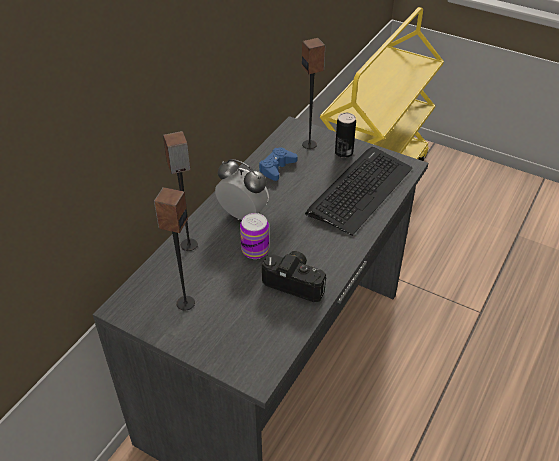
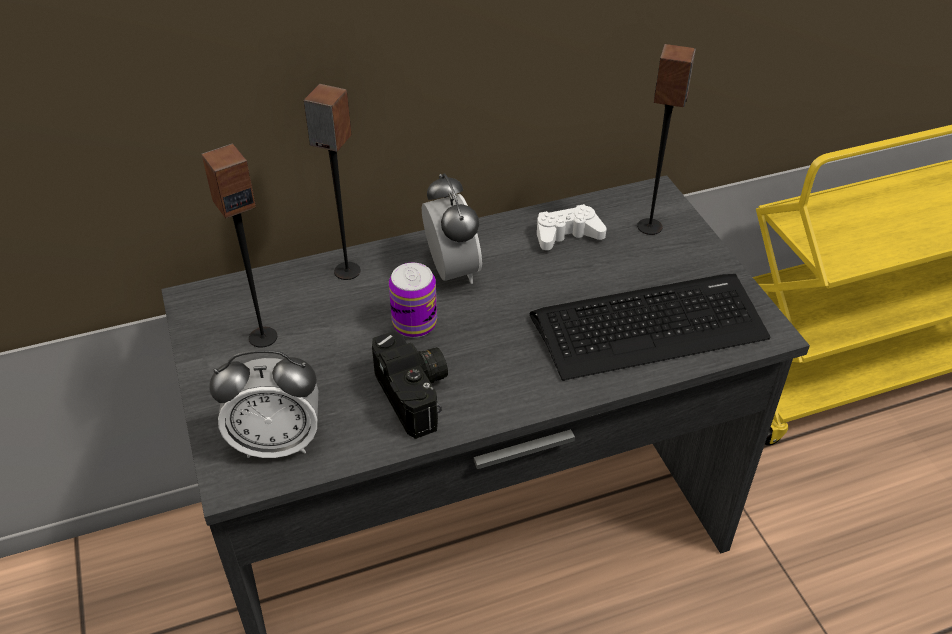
camera: 40 degrees right, 0 degrees up
(257, 346) = (277, 442): none -> alarm clock
(276, 168) = (567, 235): blue game controller -> white game controller
(343, 153) = (687, 263): can -> none

